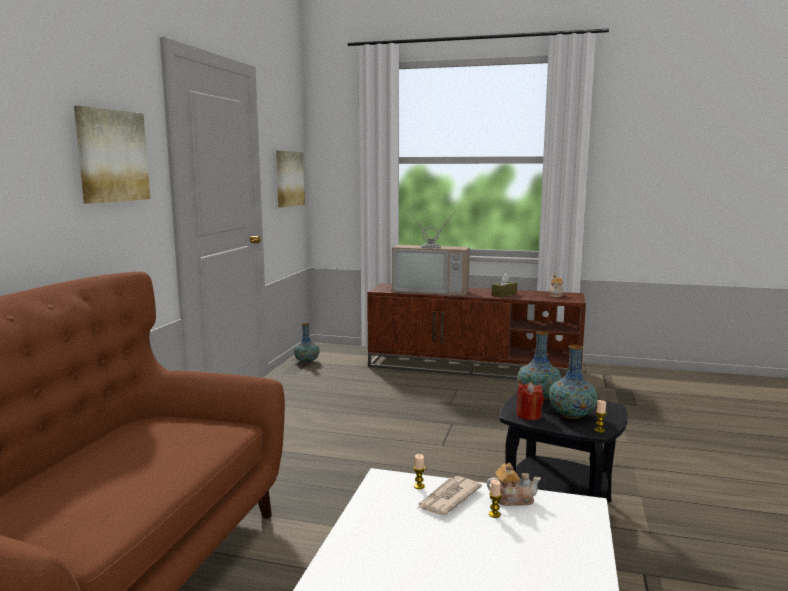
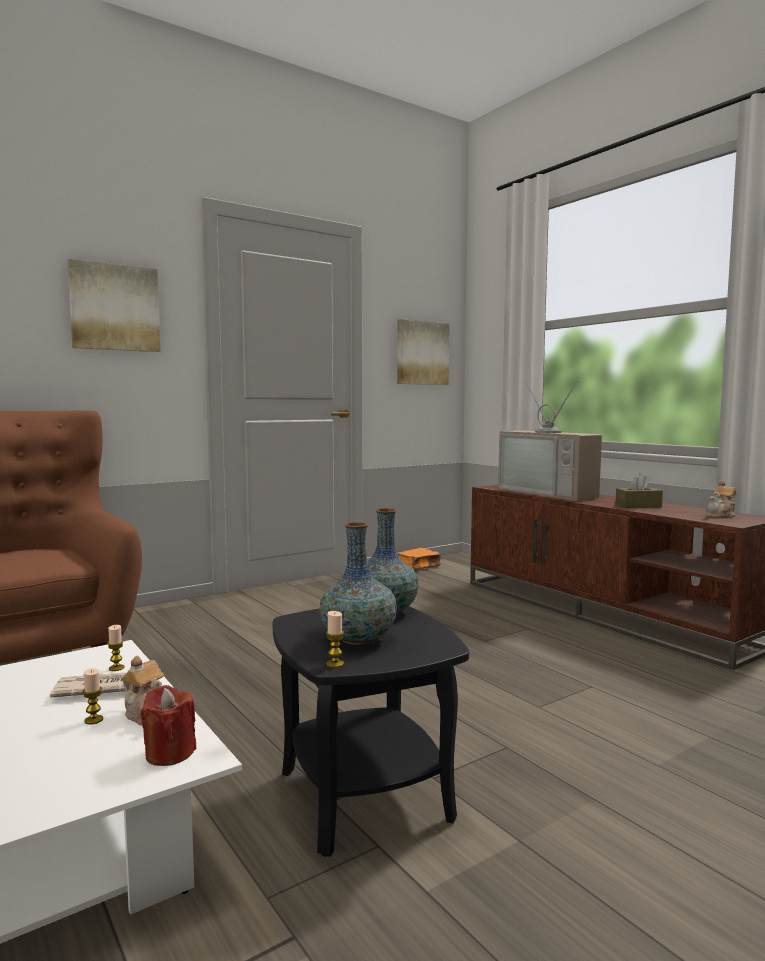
camera: 40 degrees right, 5 degrees down
(307, 361) = (419, 566): vase -> orange book
(528, 415) = (308, 624): red candle -> red candle (169, 753)

